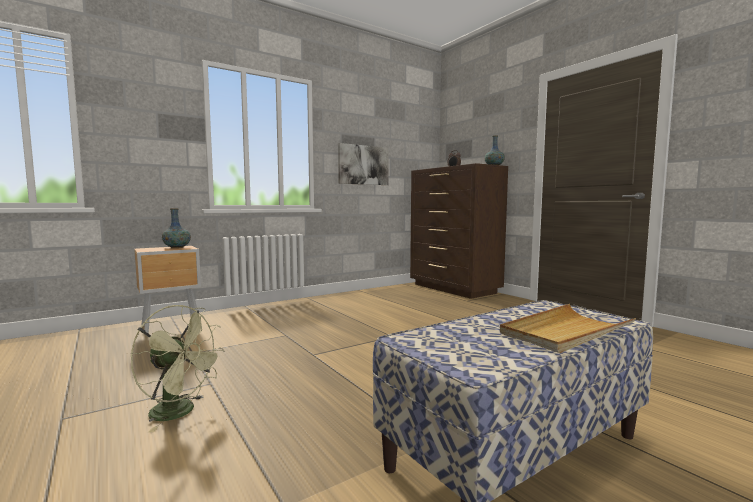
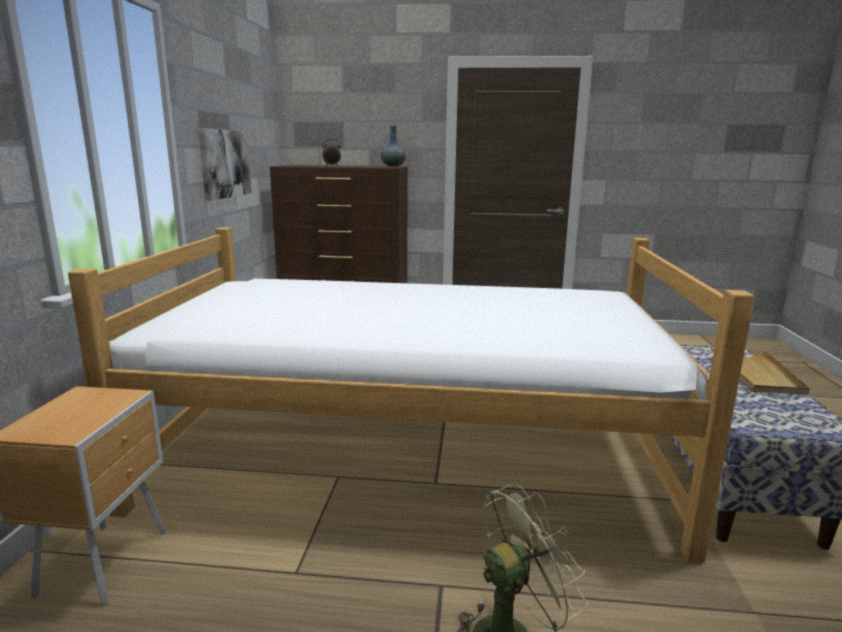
camera: 50 degrees left, 10 degrees up
(177, 247) = (88, 402): vase -> none
(333, 341) = (410, 455): none -> bed

